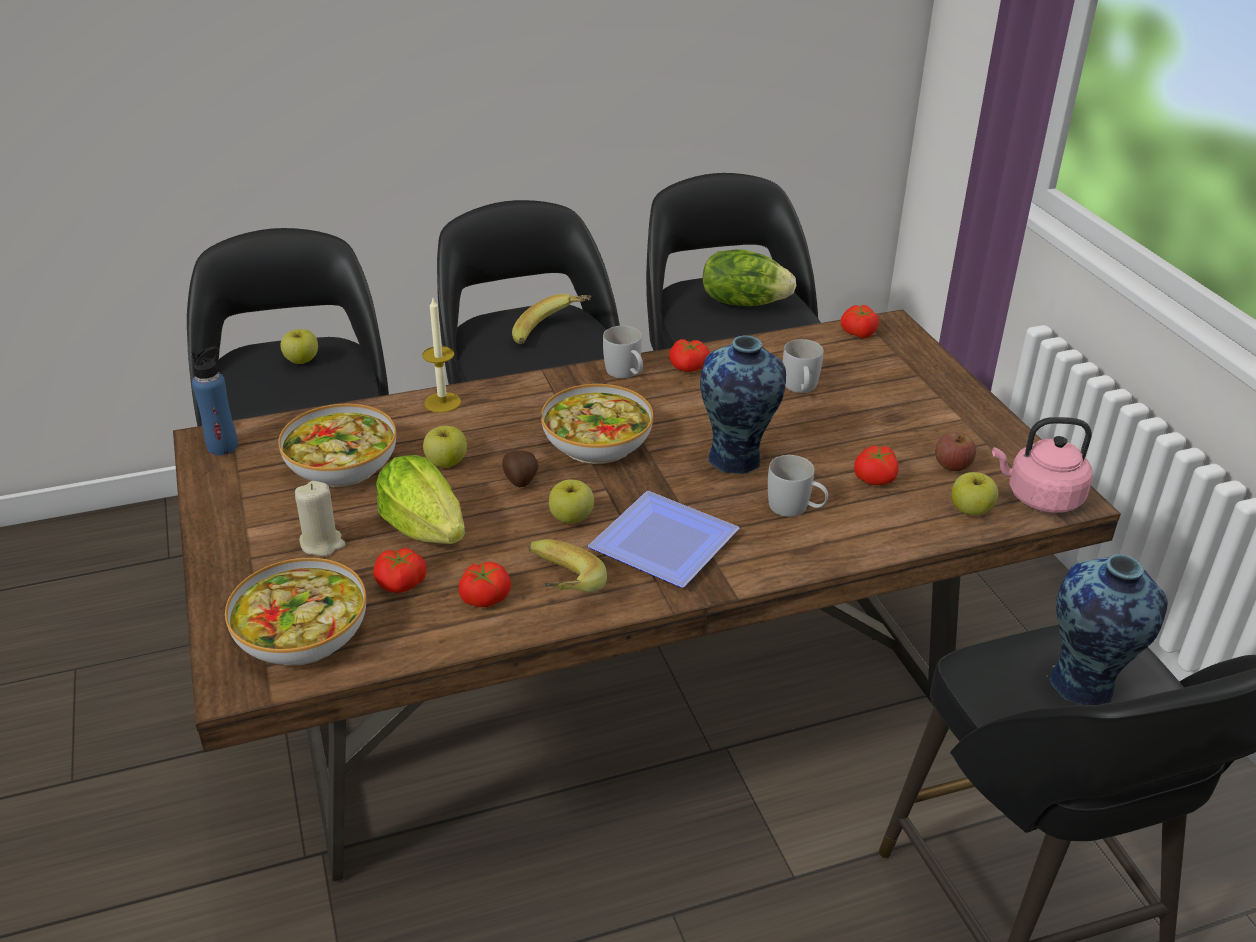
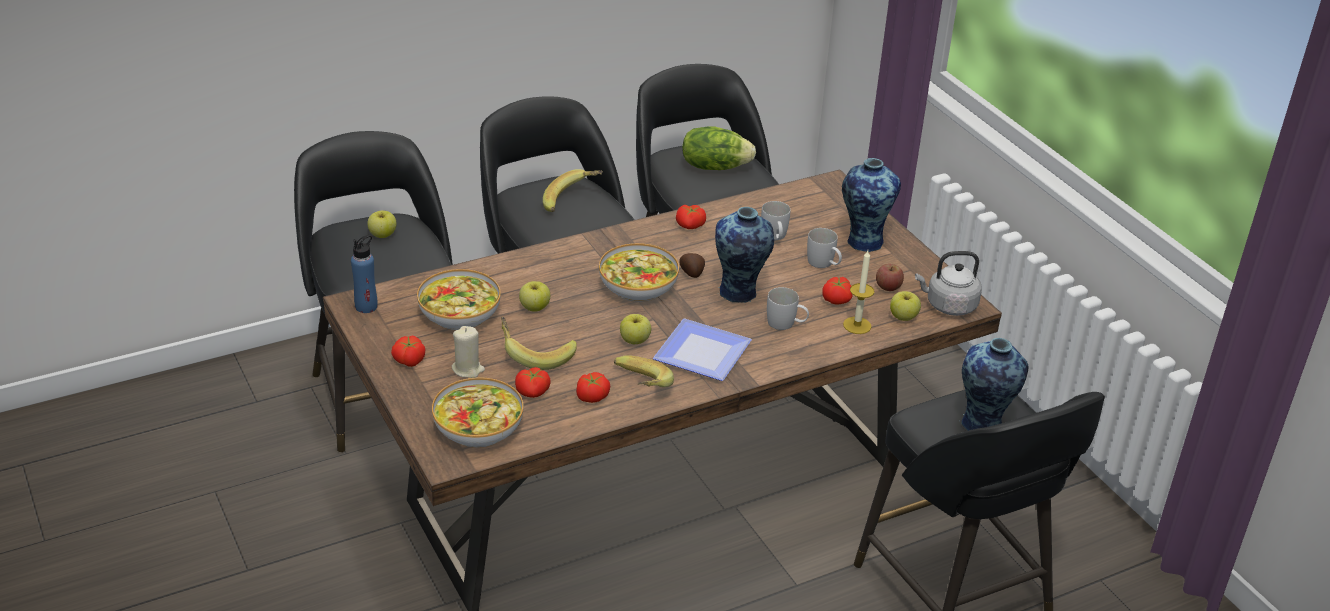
camera: 10 degrees left, 0 degrees up
(424, 528) = (535, 354): lettuce -> banana
(442, 402) = (516, 263): candle -> candle (857, 325)
(520, 480) = (591, 317): potato -> potato (692, 273)
(626, 374) = (645, 233): white mug -> white mug (824, 264)
(858, 333) = (809, 191): tomato -> tomato (409, 360)
(924, 400) = (863, 241): none -> vase
(1039, 497) = (948, 305): pink kettle -> grey kettle

